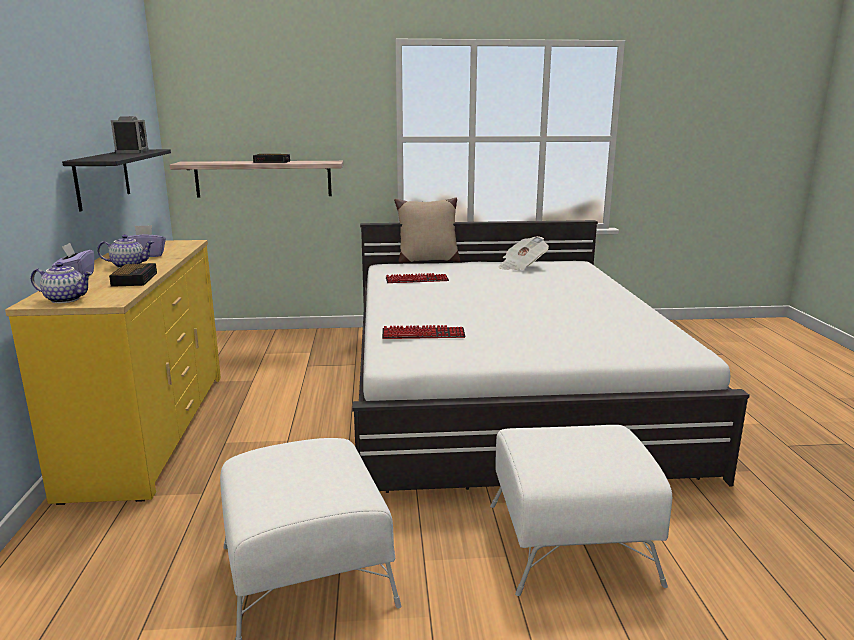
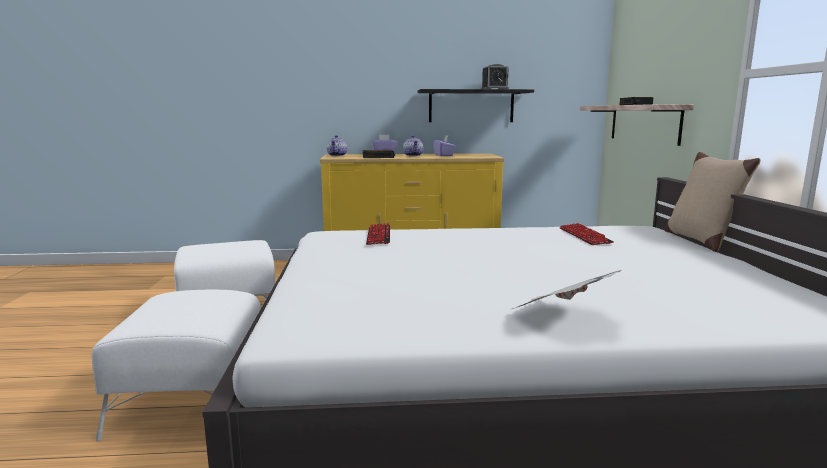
camera: 90 degrees right, 5 degrees down
(521, 266) = (737, 279): newspaper -> newspaper (562, 317)

